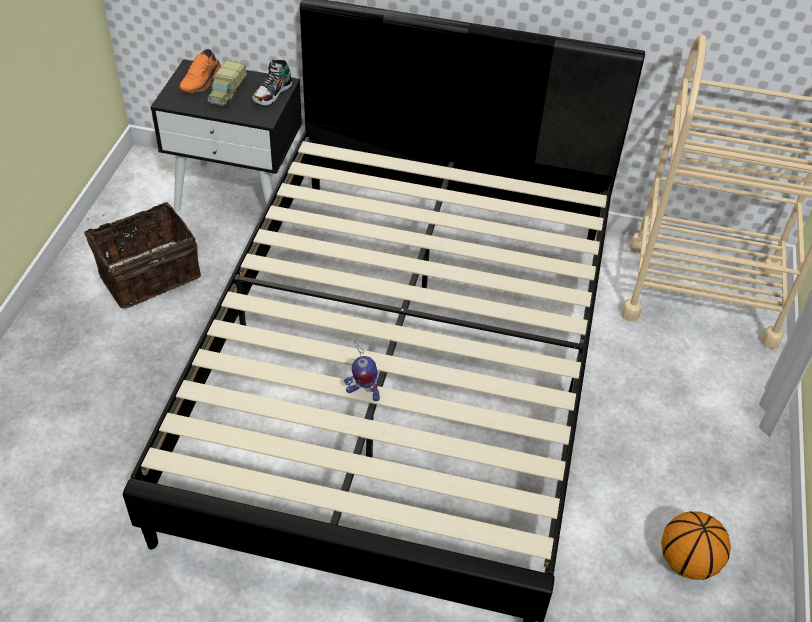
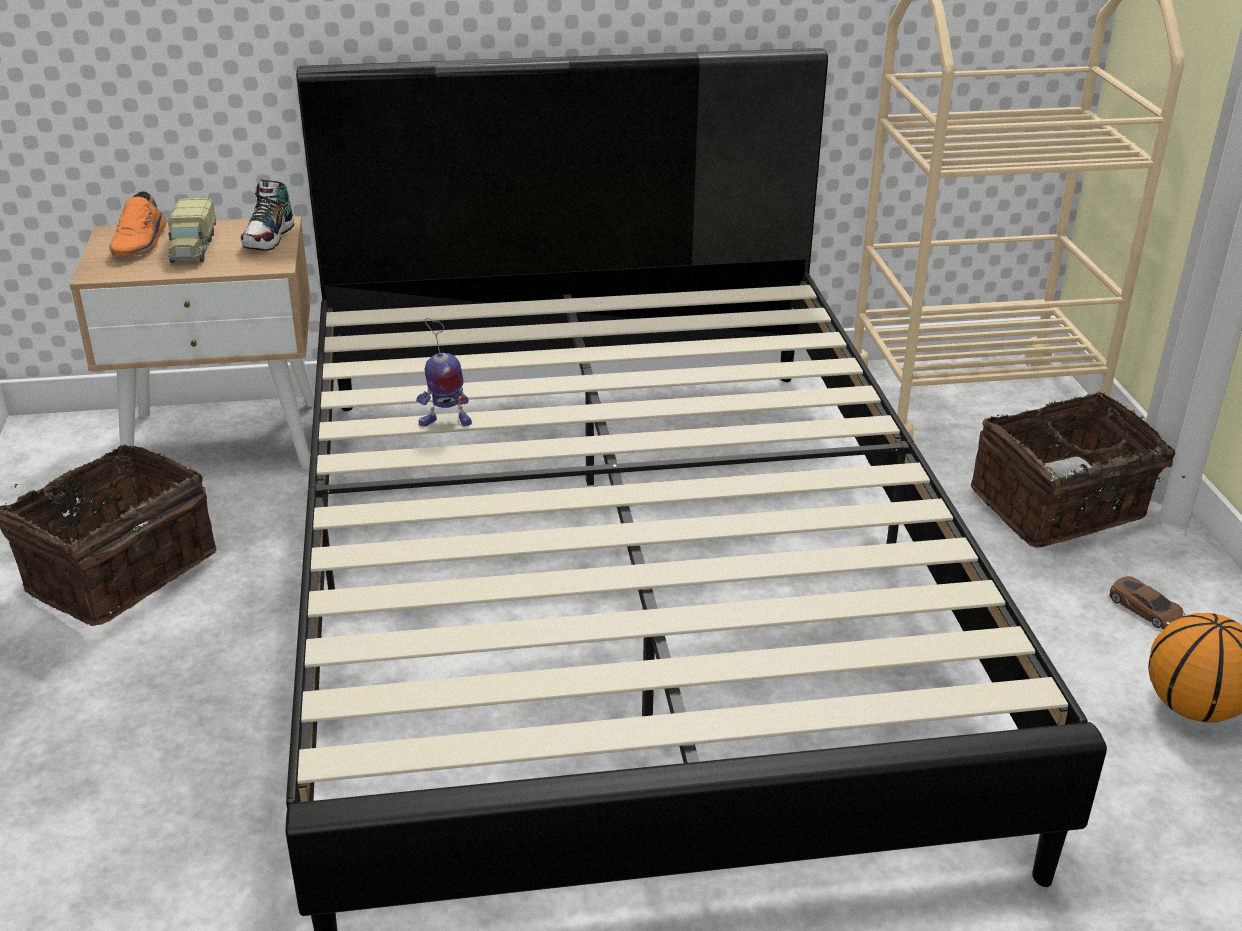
camera: 20 degrees left, 15 degrees down
(239, 195) = (224, 439): black nightstand -> beige nightstand
(363, 393) = (625, 578): toy robot -> toy robot (445, 422)
(704, 394) = (1061, 508): none -> basket
(707, 485) = (1146, 609): none -> brown toy car

